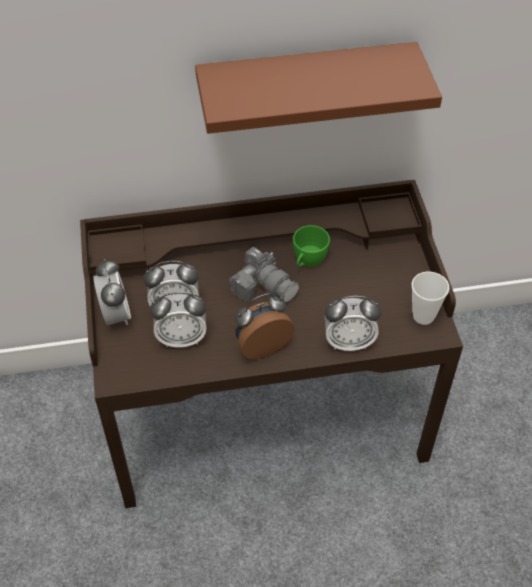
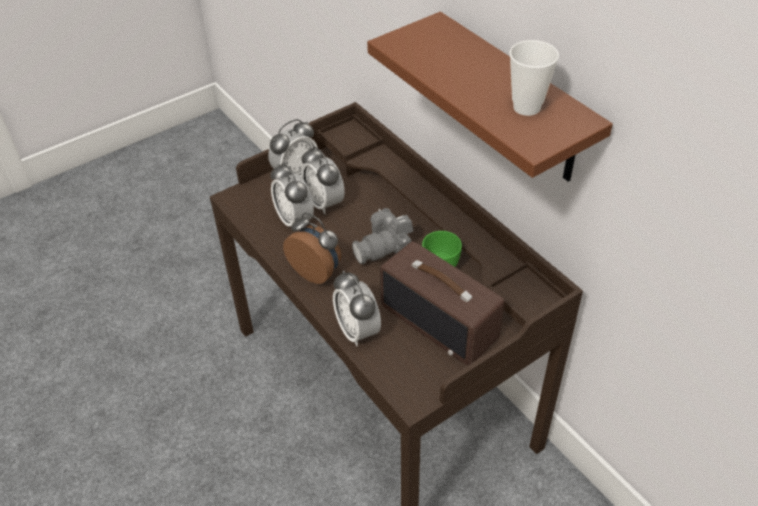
camera: 65 degrees right, 5 degrees down
(264, 286) = (385, 248): camera -> camera turned 45 degrees clockwise
(369, 284) = (440, 322): none -> radio
(423, 316) = (427, 379): cup -> cup (526, 107)

